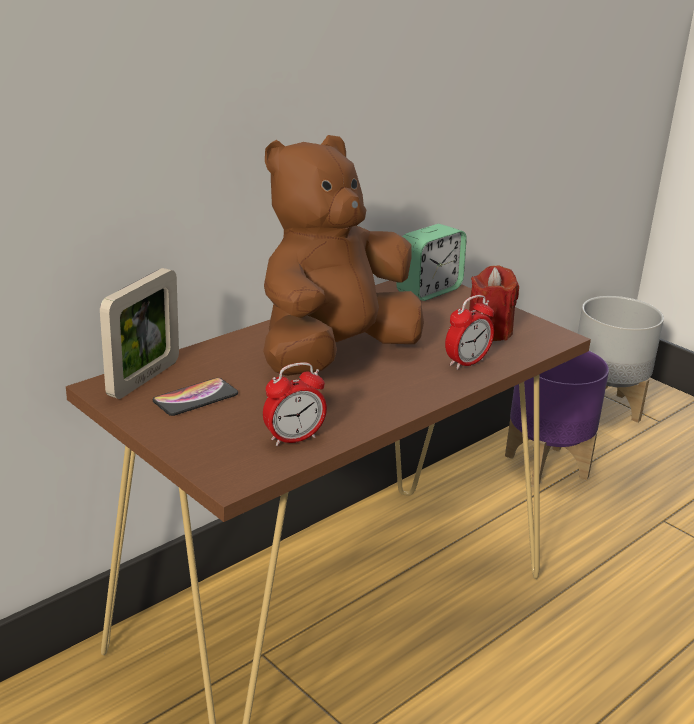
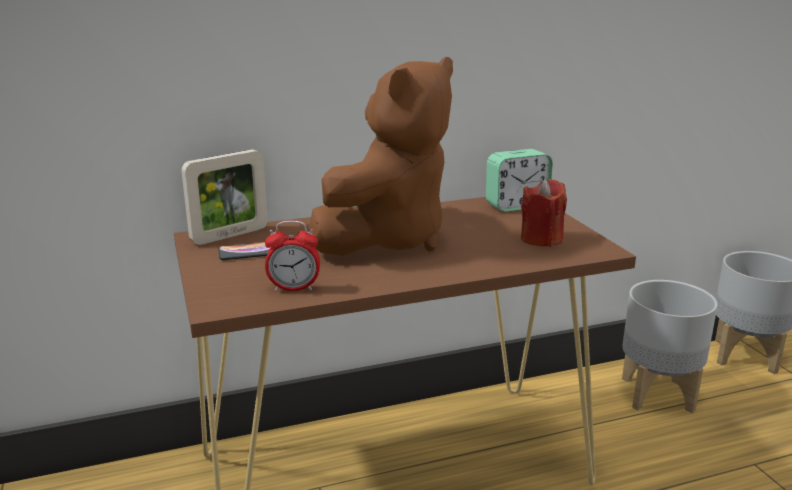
camera: 25 degrees right, 5 degrees down
(333, 356) = (387, 239): brown plush toy -> brown plush toy turned 150 degrees clockwise
(466, 363) = (497, 258): alarm clock -> none
(547, 466) = (658, 394): purple planter -> grey planter

